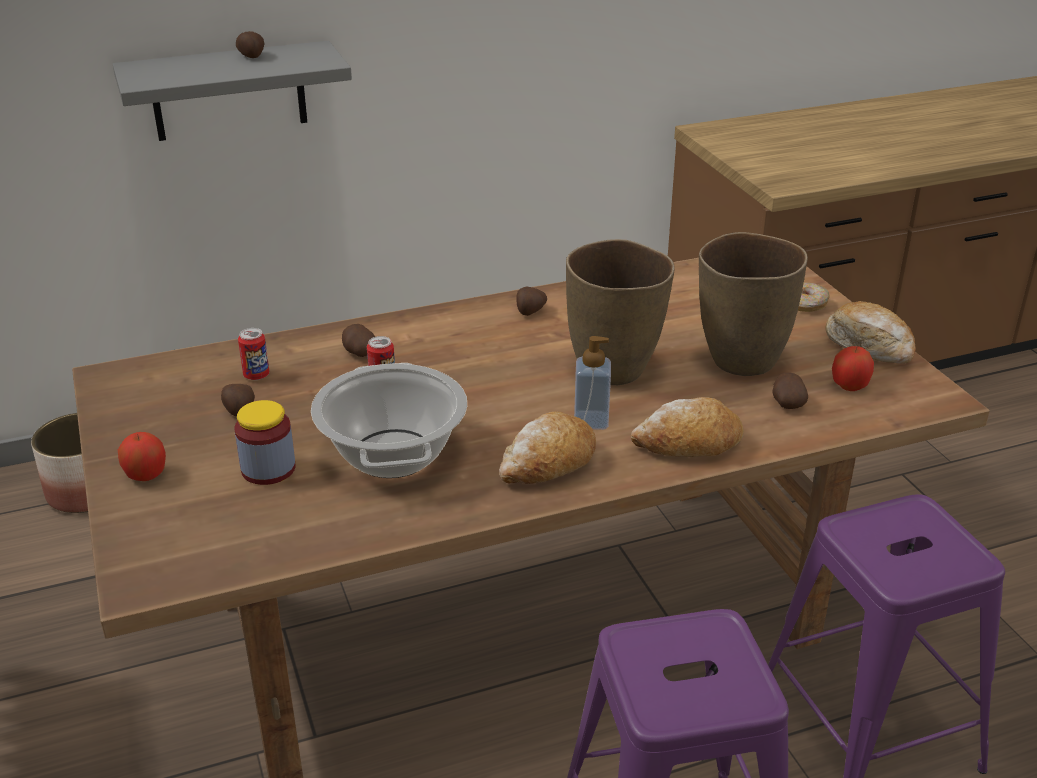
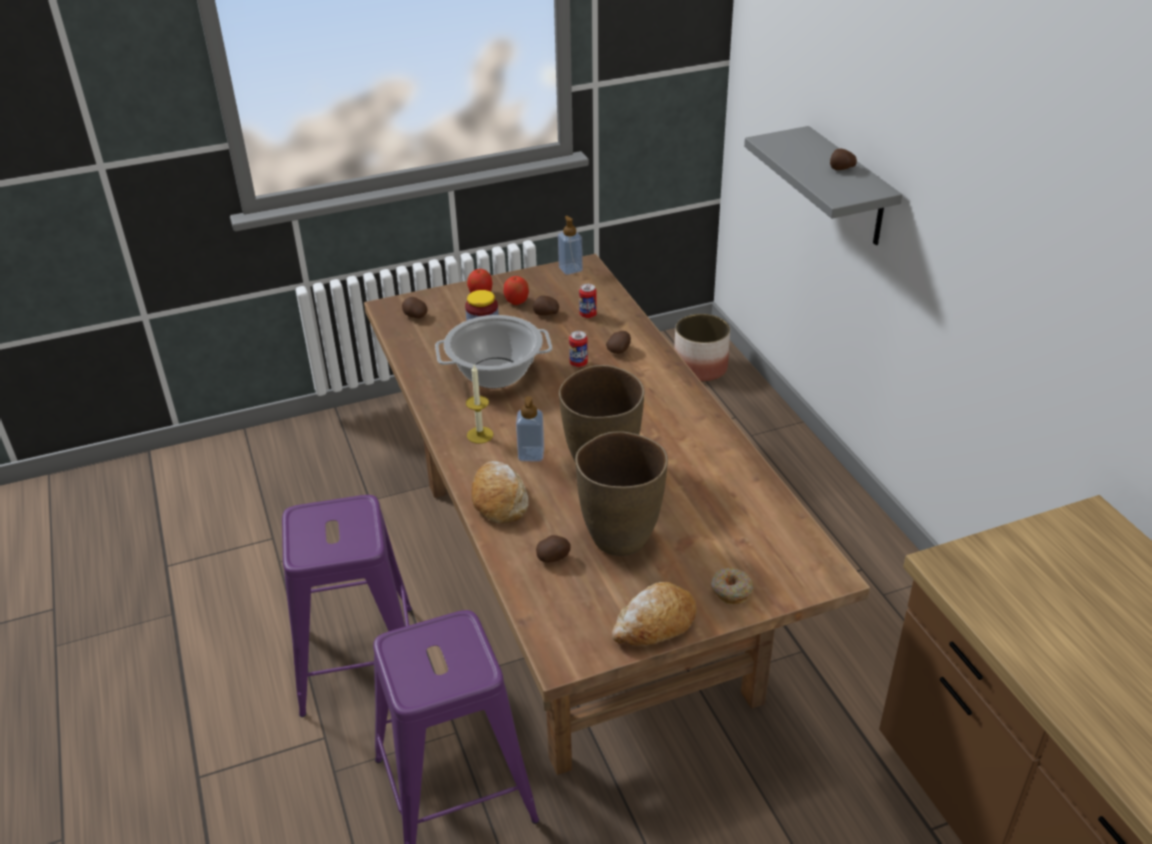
camera: 90 degrees right, 5 degrees up
(111, 389) = (570, 269): none -> soap dispenser
(530, 312) = (691, 424): potato -> potato (414, 316)
(547, 464) = (480, 435): bread -> candle
(849, 386) = (582, 600): apple -> apple (516, 301)

